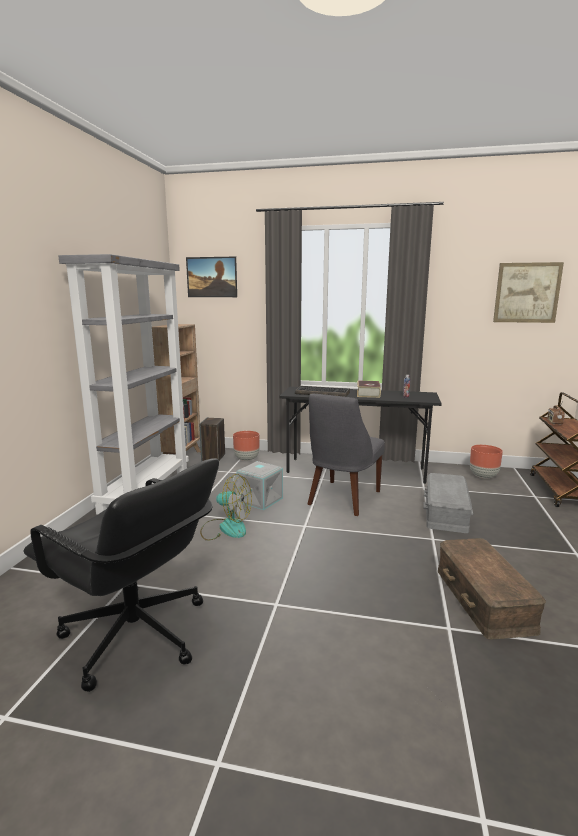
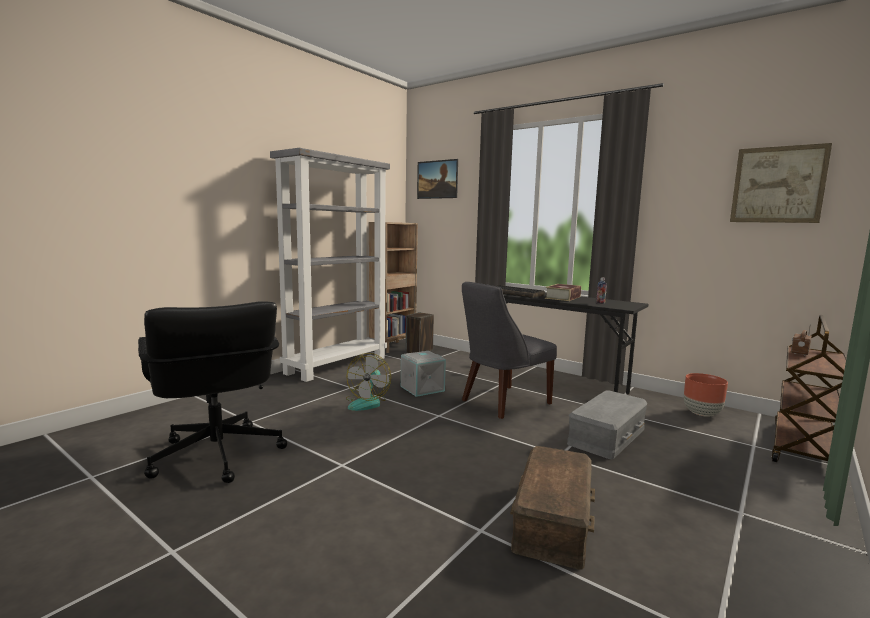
camera: 25 degrees right, 5 degrees down
(226, 528) = (367, 402): fan -> fan turned 60 degrees clockwise
(246, 459) = (447, 357): brown planter -> none

